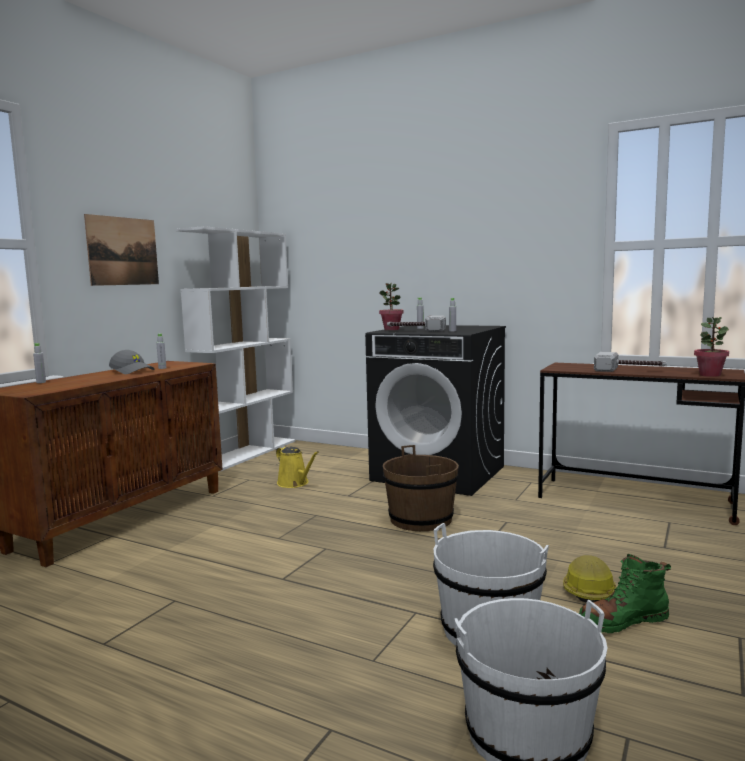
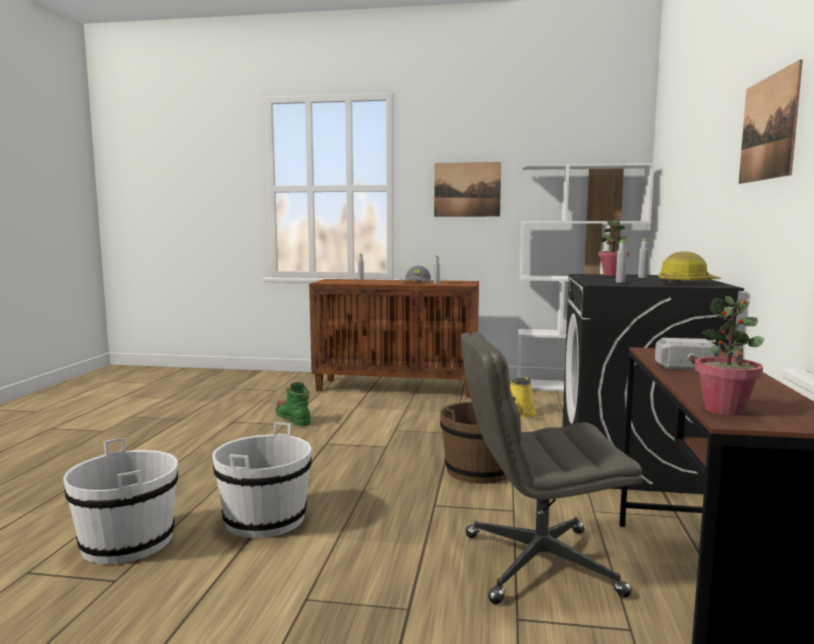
camera: 70 degrees right, 0 degrees up
(416, 331) = (603, 278): hammer -> none
(518, 222) = (768, 128): none -> picture
(587, 590) = (357, 562): hard hat -> hard hat (686, 283)
(593, 529) = (538, 564): none -> grey office chair
(622, 621) = (294, 581): green boot -> green boot (293, 419)

